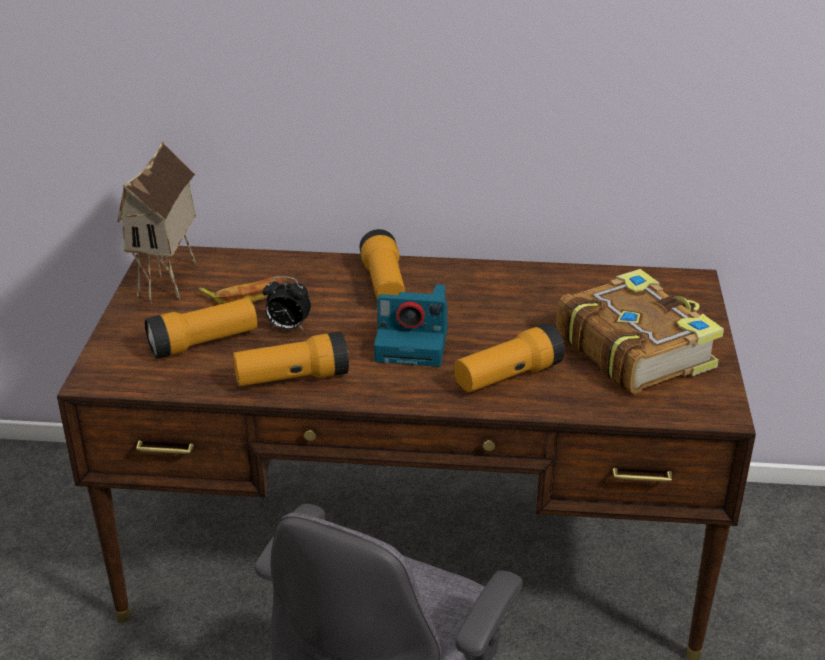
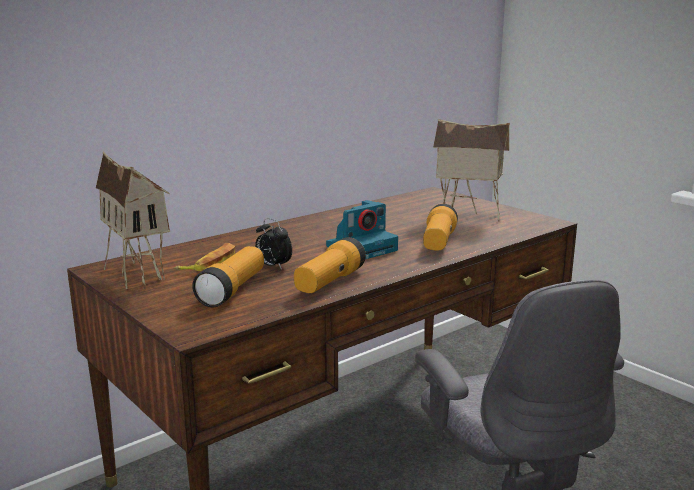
camera: 45 degrees left, 15 degrees down
(287, 328) = (273, 266): alarm clock -> alarm clock turned 75 degrees clockwise
(384, 285) = (288, 235): flashlight -> none
(634, 349) = (467, 216): book -> toy house

